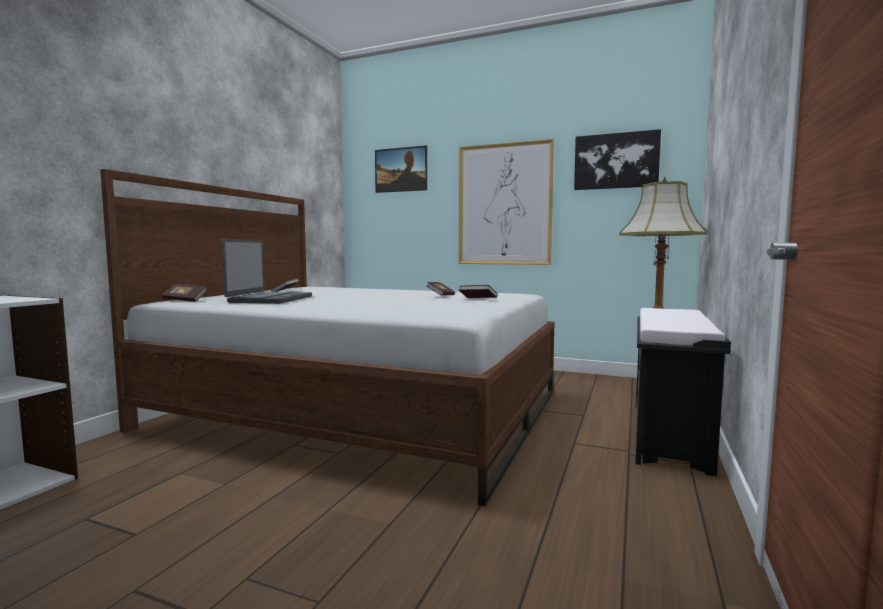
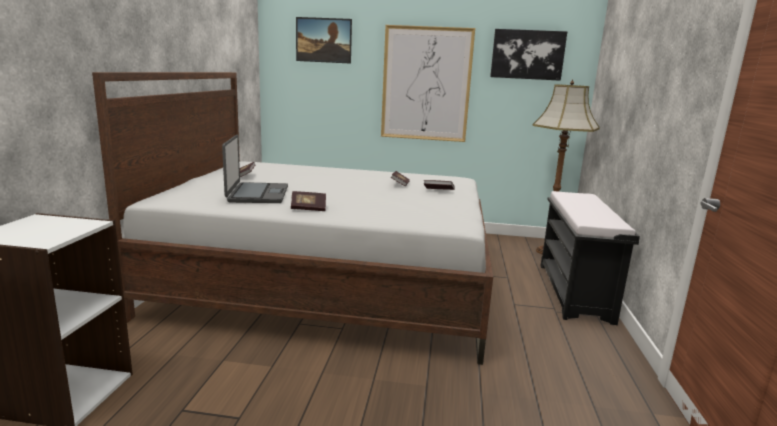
camera: 15 degrees left, 10 degrees up
(185, 300) = (178, 198): book -> book (308, 208)

